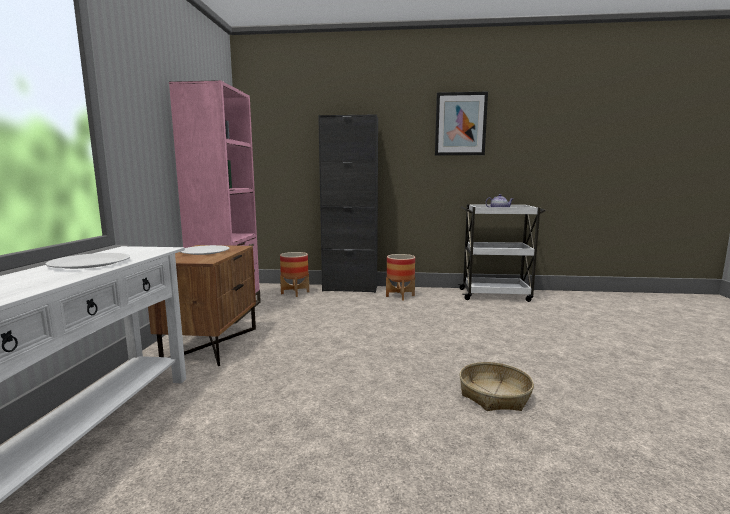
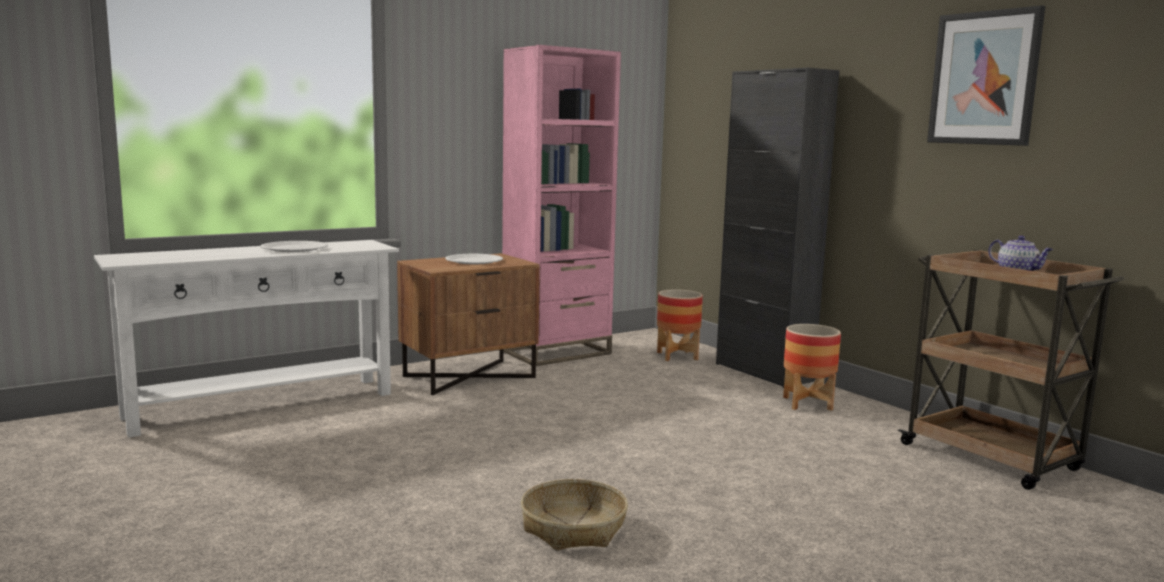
camera: 50 degrees right, 0 degrees up
(496, 295) = (992, 458): white cart -> brown cart

